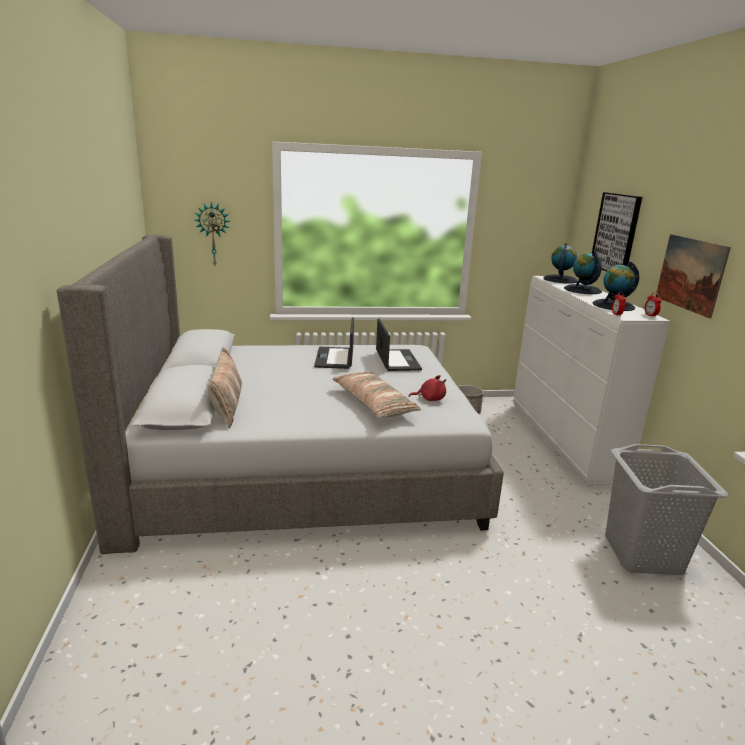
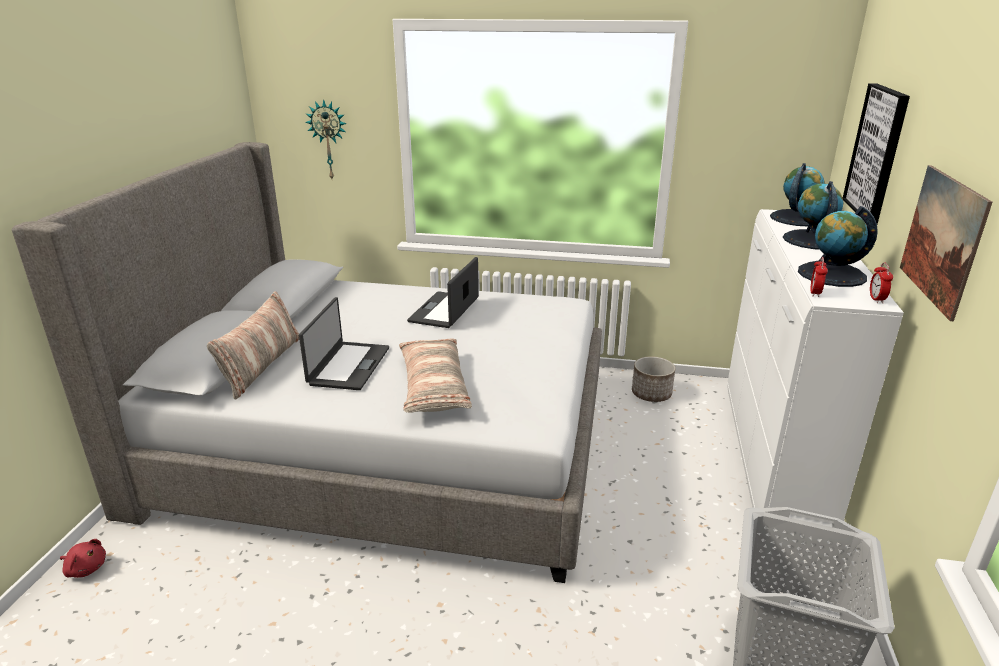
camera: 20 degrees right, 5 degrees up
(397, 360) = (522, 321): laptop -> laptop (348, 366)
(430, 399) = (515, 388): red plush toy -> red plush toy (86, 568)

